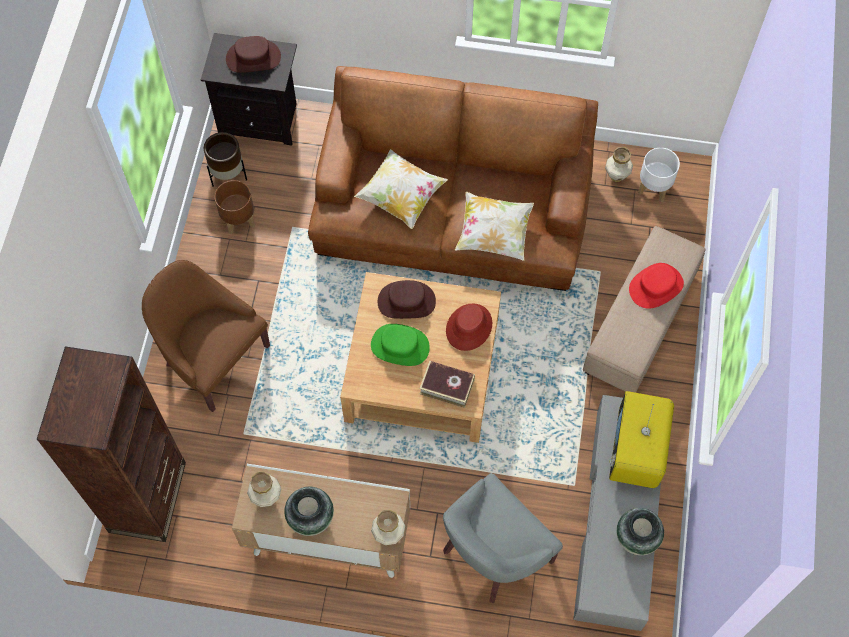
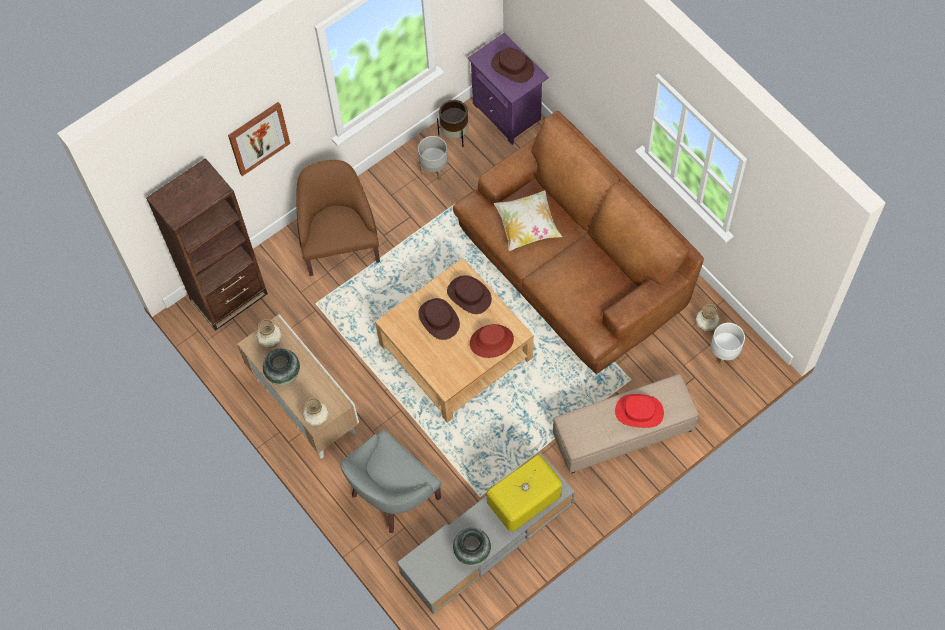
camera: 45 degrees right, 0 degrees up
(91, 289) = (258, 138): none -> picture
(238, 220) = (434, 168): brown planter -> grey planter
(261, 119) = (509, 113): black nightstand -> purple nightstand
(400, 346) = (438, 319): green hat -> brown hat
(447, 386) = (443, 366): book -> none
(493, 234) = (561, 295): pillow -> none
(493, 553) = (391, 494): grey armchair -> grey armchair turned 45 degrees counterclockwise

